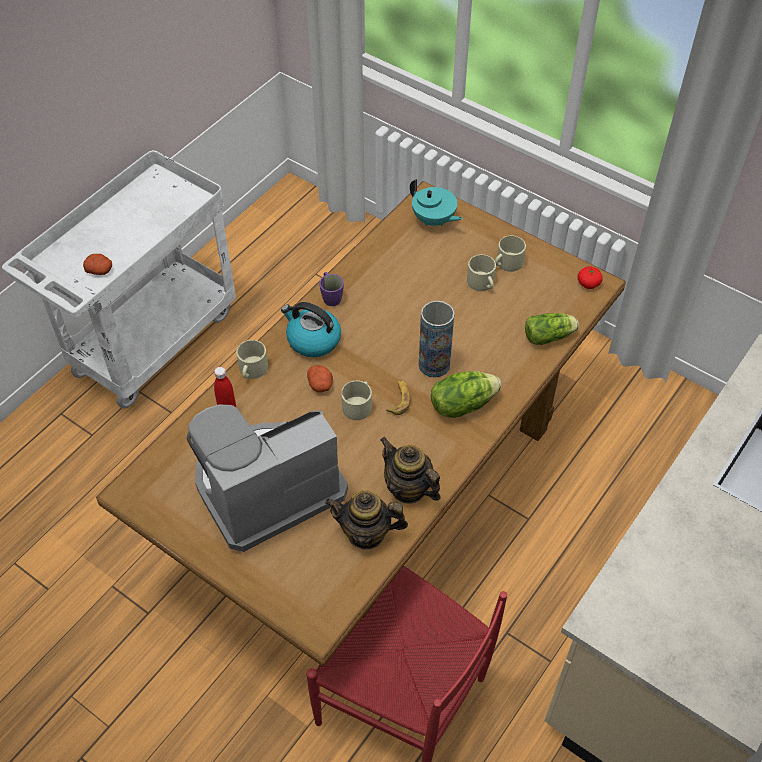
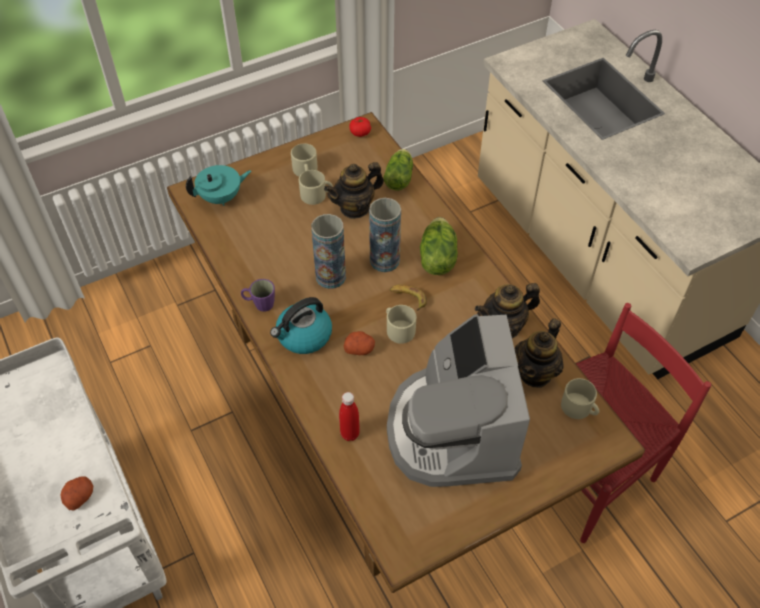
camera: 65 degrees left, 0 degrees up
(252, 370) = (310, 397): beige mug -> beige mug (579, 408)
(390, 332) = (330, 276): none -> vase
(485, 317) = (355, 207): none -> teapot

